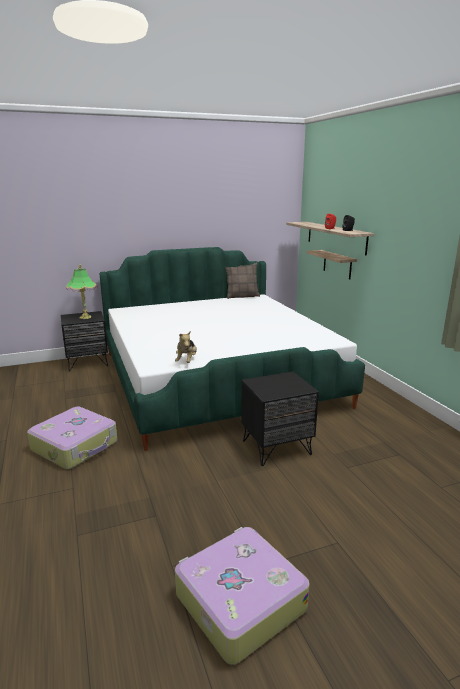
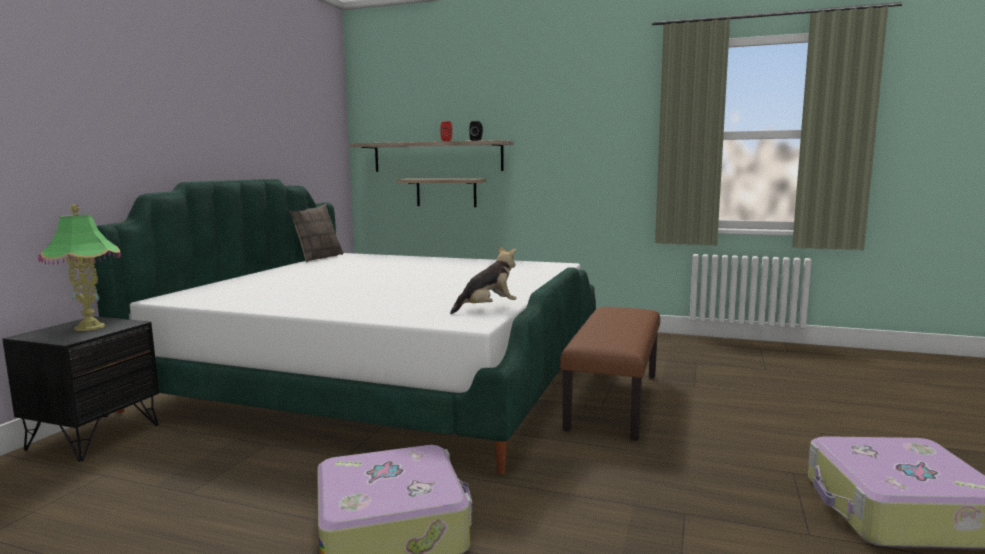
camera: 50 degrees left, 10 degrees down
(187, 361) = (487, 308): plush toy -> plush toy turned 75 degrees counterclockwise
(276, 447) = (613, 401): black nightstand -> brown bench

